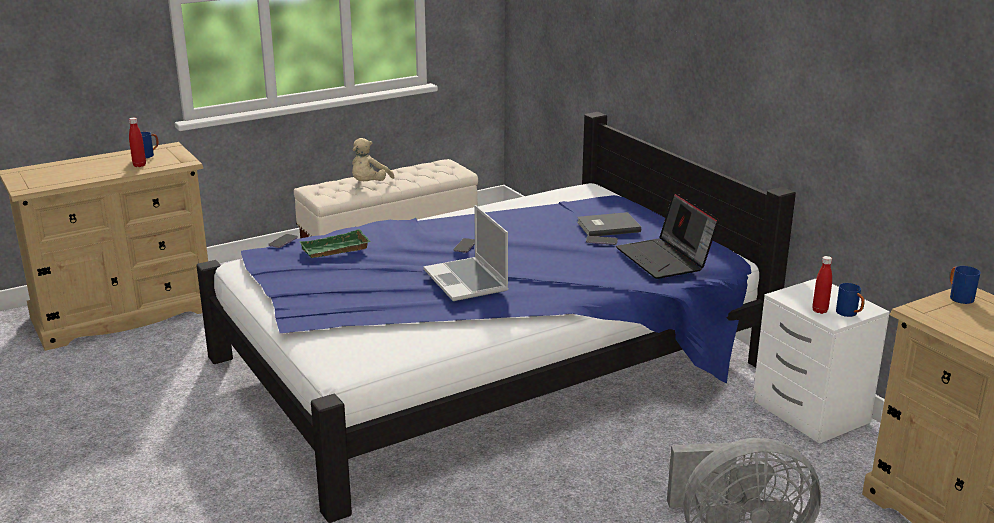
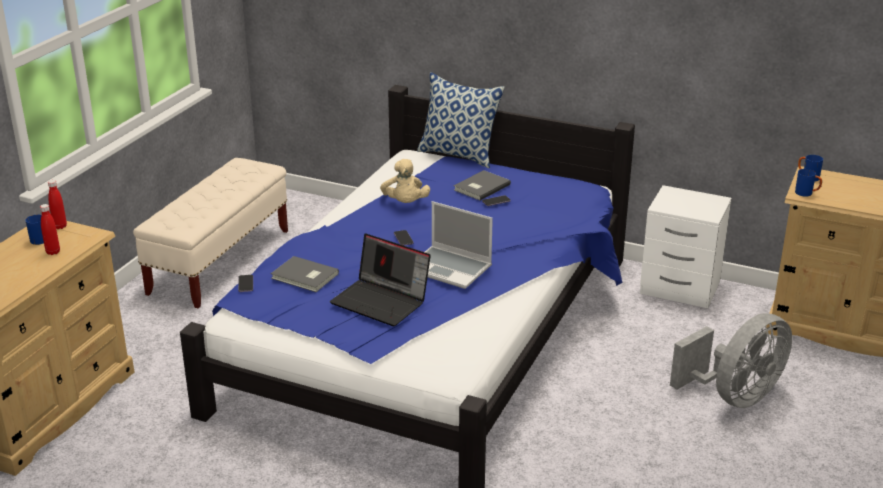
camera: 35 degrees left, 5 degrees up
(335, 250) = (304, 277): green tray -> grey book
(369, 184) = (205, 204): beige plush toy -> beige plush toy (405, 203)
(631, 197) = (459, 155): none -> pillow
(665, 259) = (558, 202): laptop -> laptop (382, 301)
(819, 310) = (694, 211): red bottle -> red bottle (60, 226)
(849, 314) = (713, 208): blue mug -> blue mug (807, 193)

